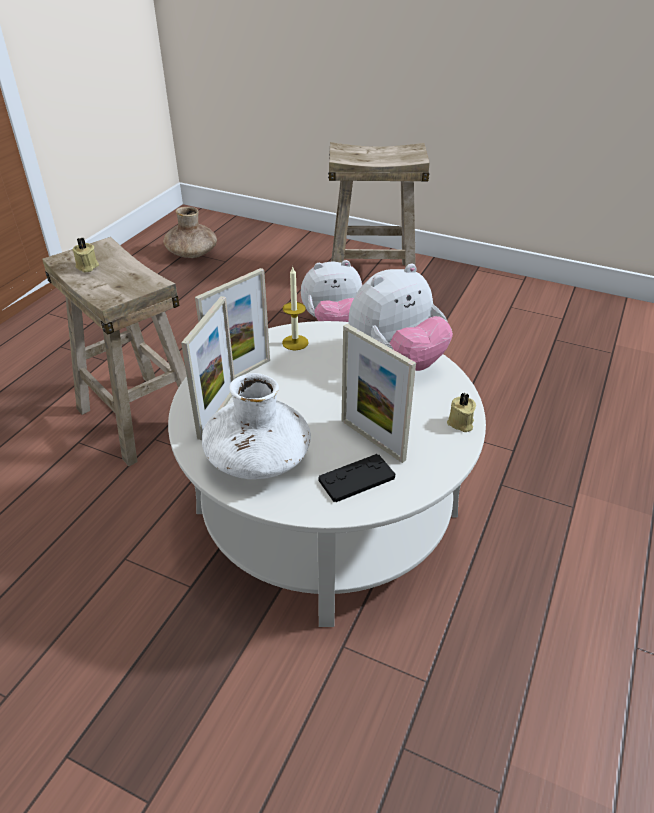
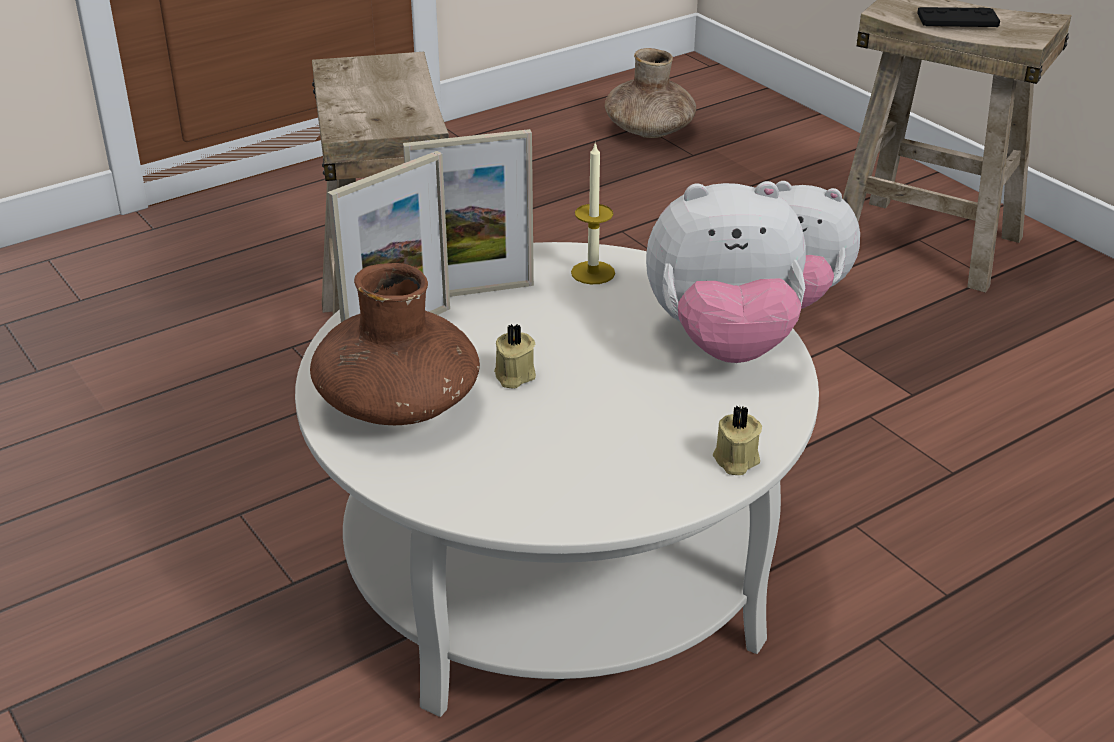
camera: 30 degrees right, 5 degrees down
(87, 267) = (358, 84): beige candle -> beige candle (513, 376)
(258, 458) = (398, 403): white vase -> brown vase
(356, 479) = (505, 475): black game controller -> black game controller (957, 19)
(372, 440) = (577, 435): picture frame -> none

